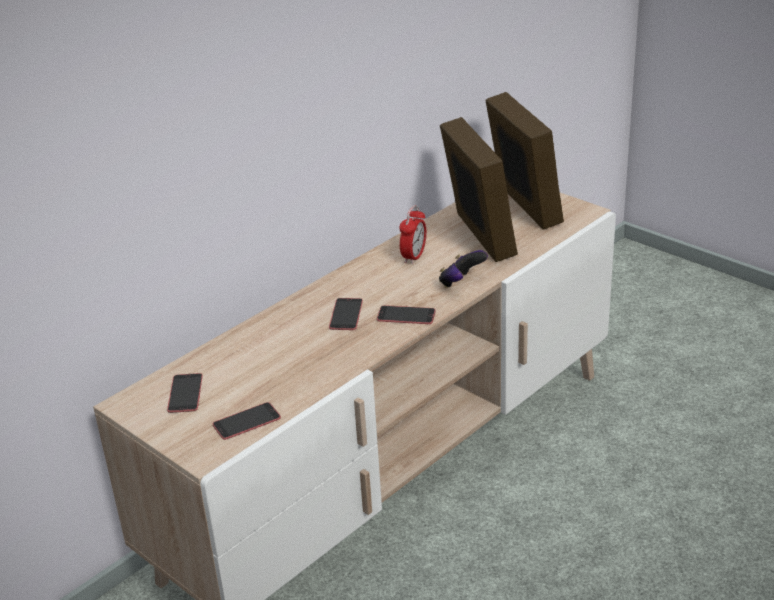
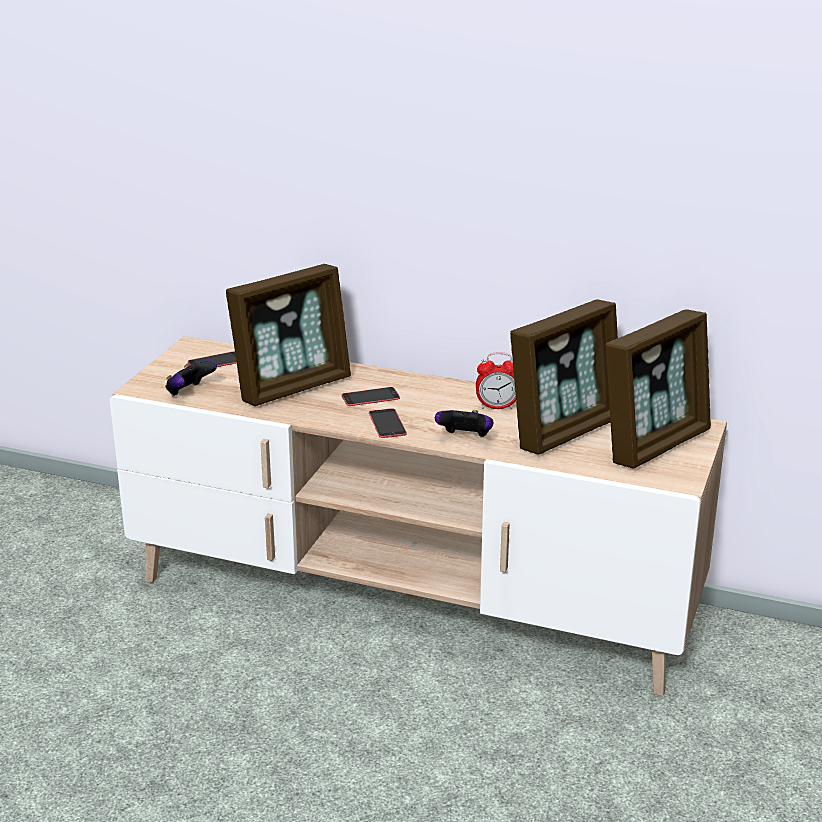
camera: 65 degrees right, 5 degrees down
(246, 421) = (189, 393): phone -> game controller
(287, 354) = (293, 387): none -> picture frame

